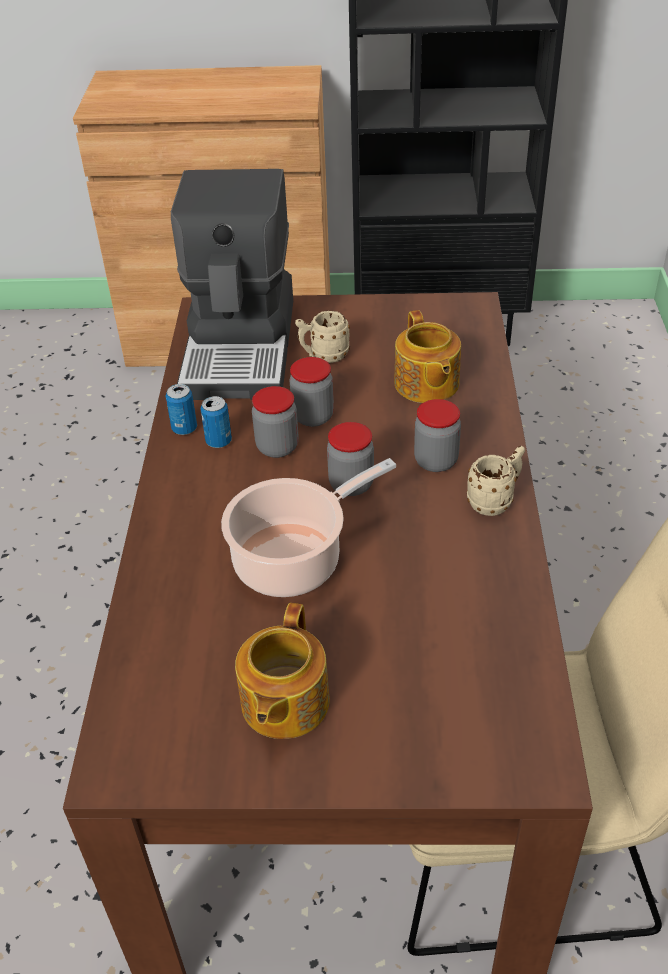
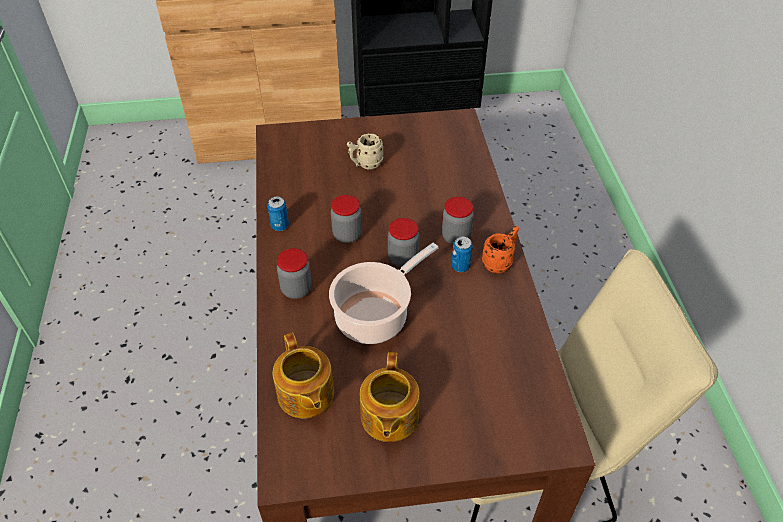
camera: 10 degrees left, 5 degrees up
(218, 441) = (306, 233): can -> can (460, 266)
(242, 346) = (307, 161): coffee machine -> none
(313, 416) = (367, 210): jar -> jar (296, 289)
(426, 384) = (439, 181): teapot -> teapot (305, 395)
(495, 501) = (500, 262): beige mug -> orange mug

